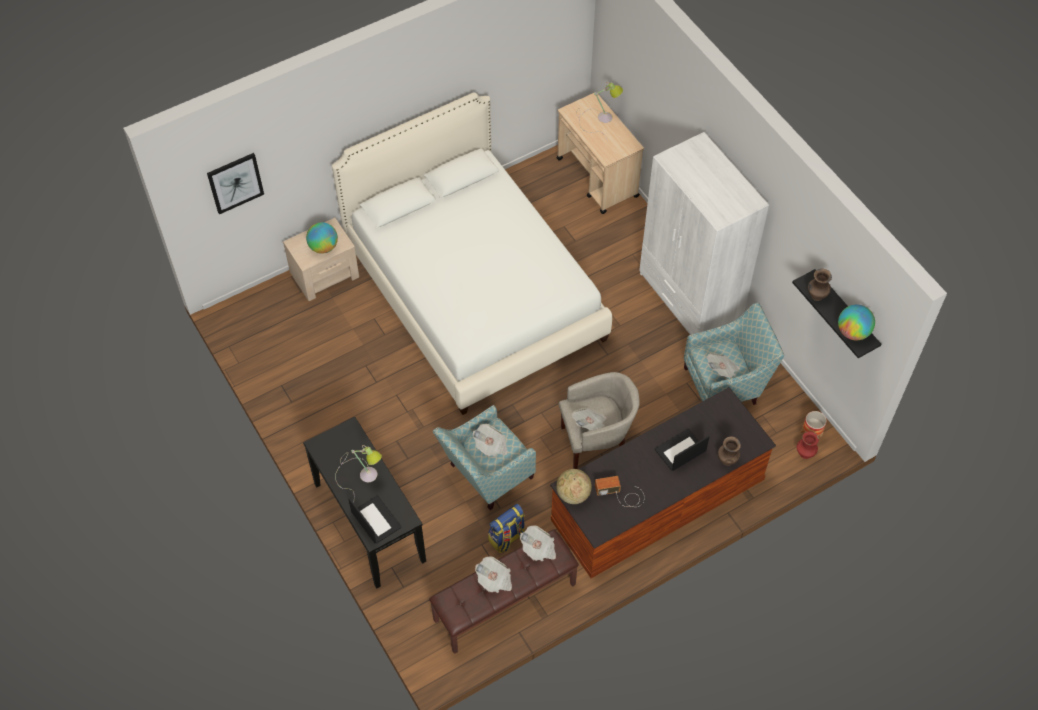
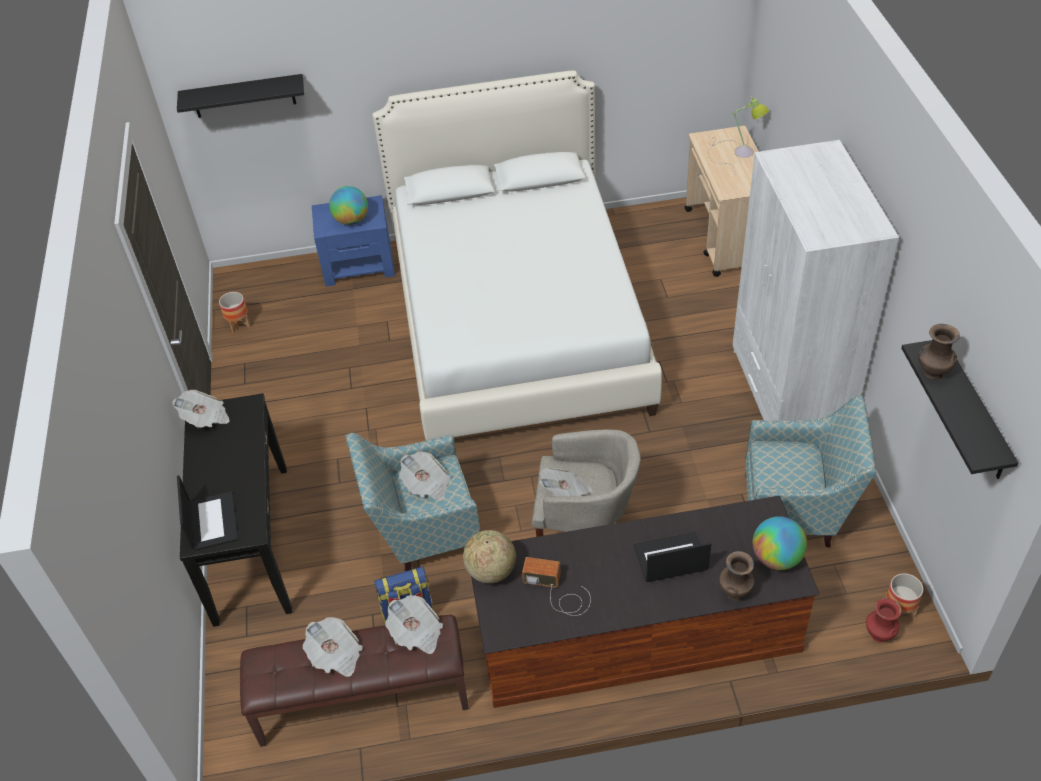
camera: 25 degrees right, 10 degrees down
(235, 182) = (243, 96): picture -> black shelf
(257, 353) = (239, 324): none -> planter
(325, 274) = (359, 264): beige nightstand -> blue nightstand
(361, 474) = (229, 461): table lamp -> none
(722, 370) = (785, 478): newspaper -> newspaper (205, 418)
(852, 332) = (974, 434): globe -> globe (776, 558)

